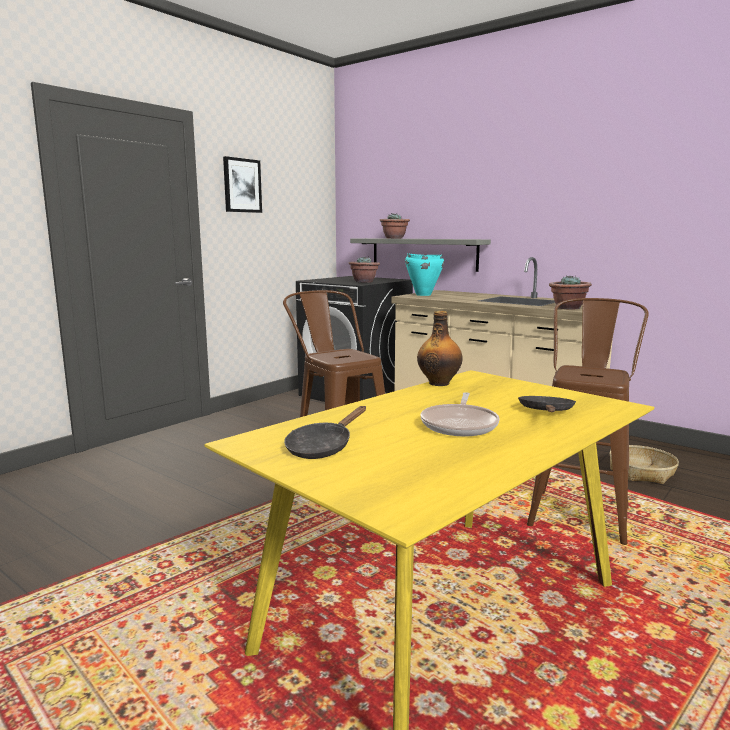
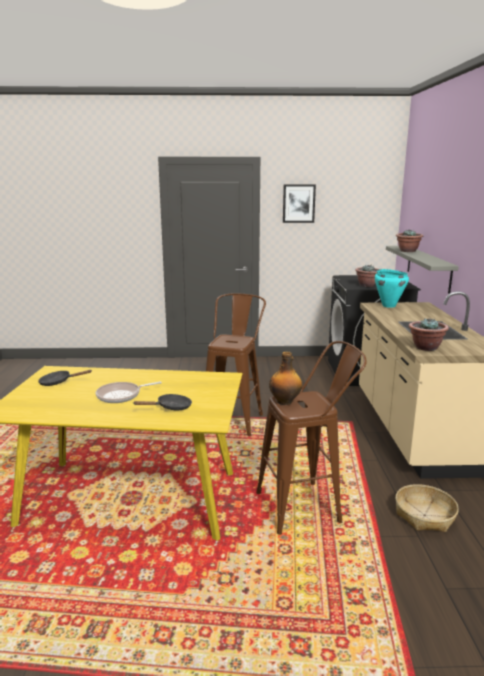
camera: 50 degrees right, 5 degrees up
(439, 383) = (196, 373): bottle -> bottle (285, 402)

